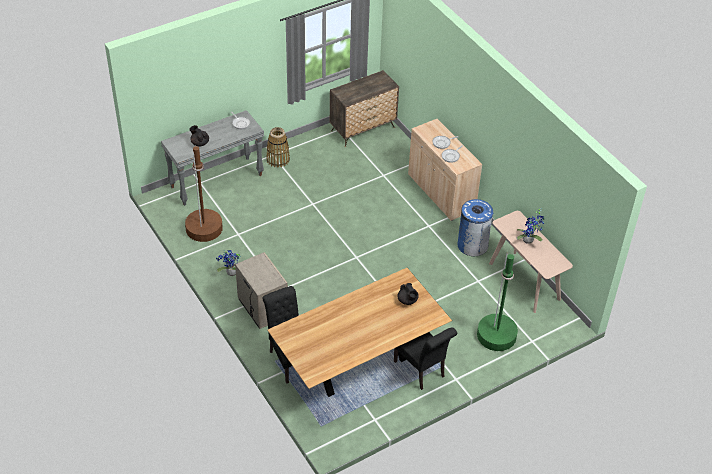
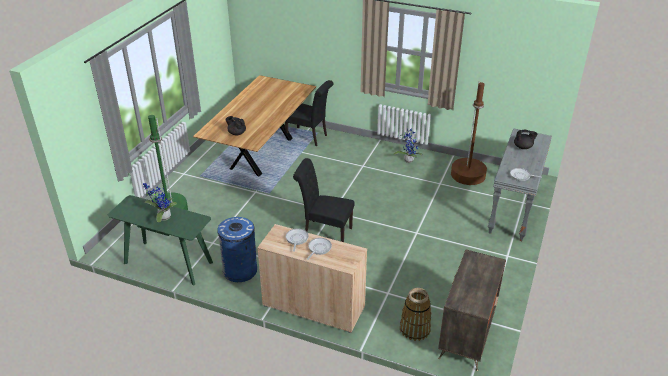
camera: 145 degrees right, 10 degrees down
(262, 308) = (361, 152): beige nightstand -> none
(278, 159) = (496, 254): basket -> basket (414, 329)
(421, 371) = (213, 167): black chair -> black chair (324, 232)
(524, 281) = (168, 263): beige console table -> green console table

